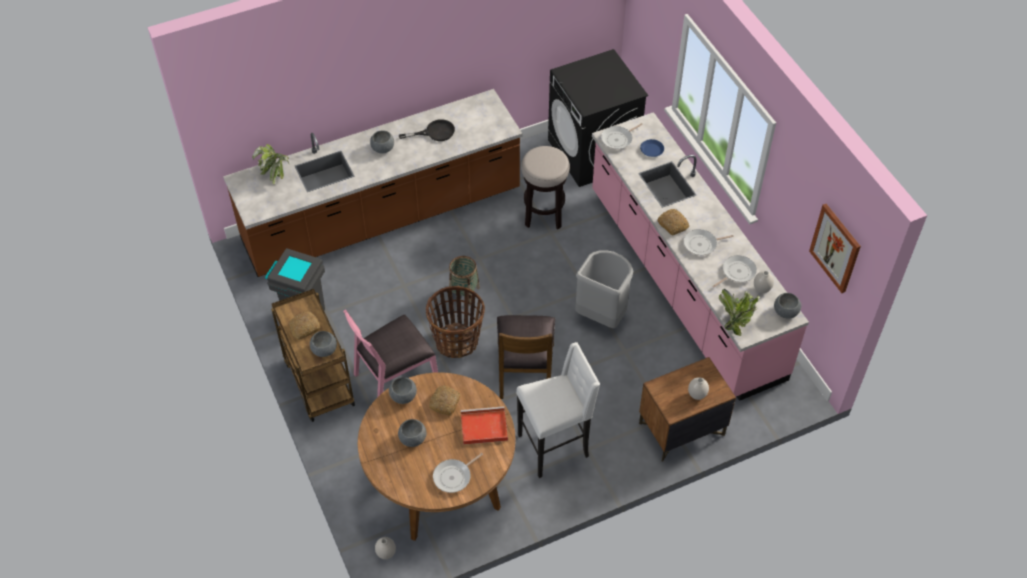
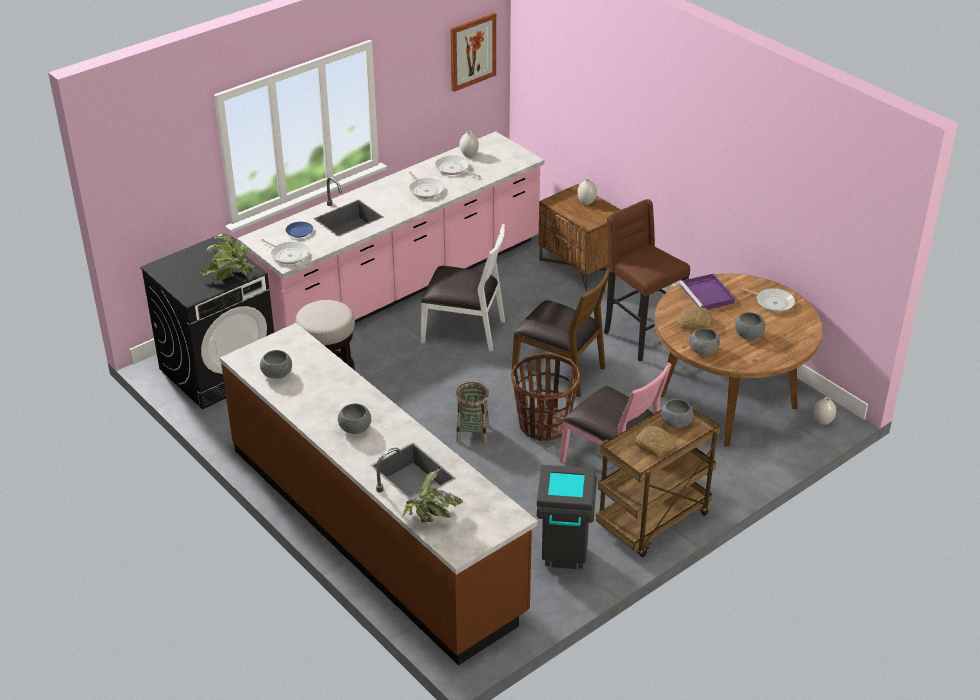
camera: 105 degrees left, 15 degrees down
(434, 132) = (313, 390): black frying pan -> none
(483, 427) = (707, 295): red tray -> purple tray
(525, 371) = (560, 370): brown chair -> brown chair turned 45 degrees clockwise
(555, 446) = (640, 337): white stool -> brown stool
(602, 315) = (464, 330): grey trash can -> white chair
(673, 225) = (405, 208): bread -> none
(736, 319) = (511, 164): potted plant -> potted plant (229, 275)
(785, 311) = (489, 142): grey bowl -> grey bowl (277, 374)

